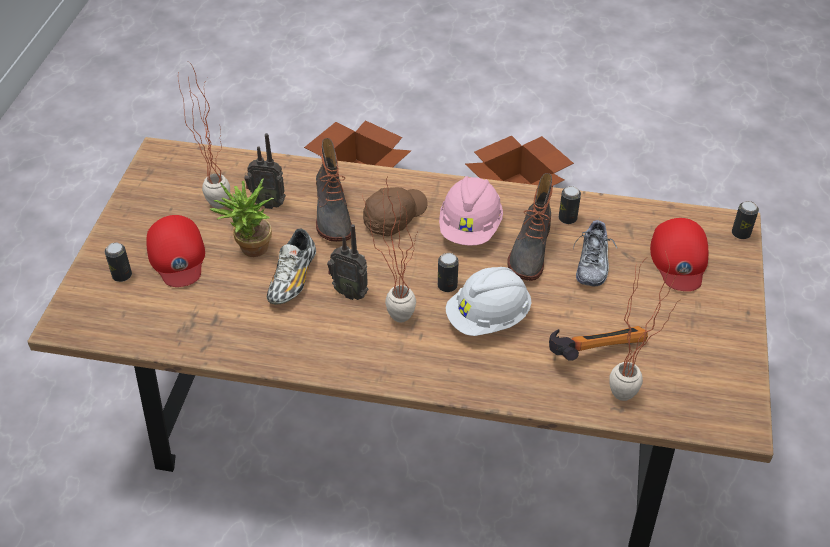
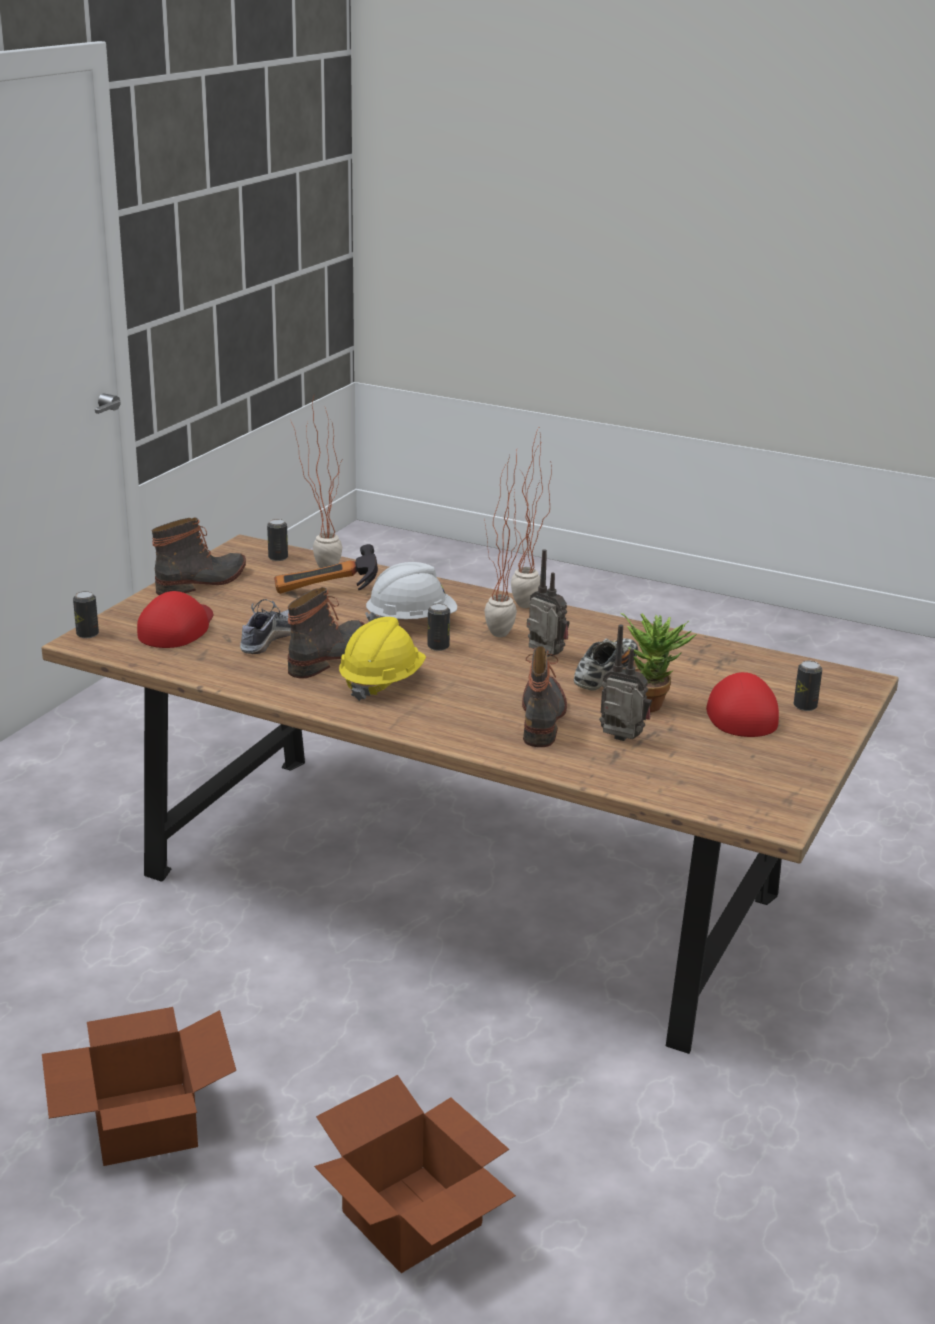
camera: 165 degrees left, 20 degrees down
(217, 199) = (689, 755): potted plant -> potted plant (526, 609)
(394, 217) = (466, 705): brown cap -> none
(470, 228) = (381, 682): pink hard hat -> yellow hard hat
(567, 218) = (262, 673): can -> can (278, 558)
(722, 338) = (203, 582): none -> boot

